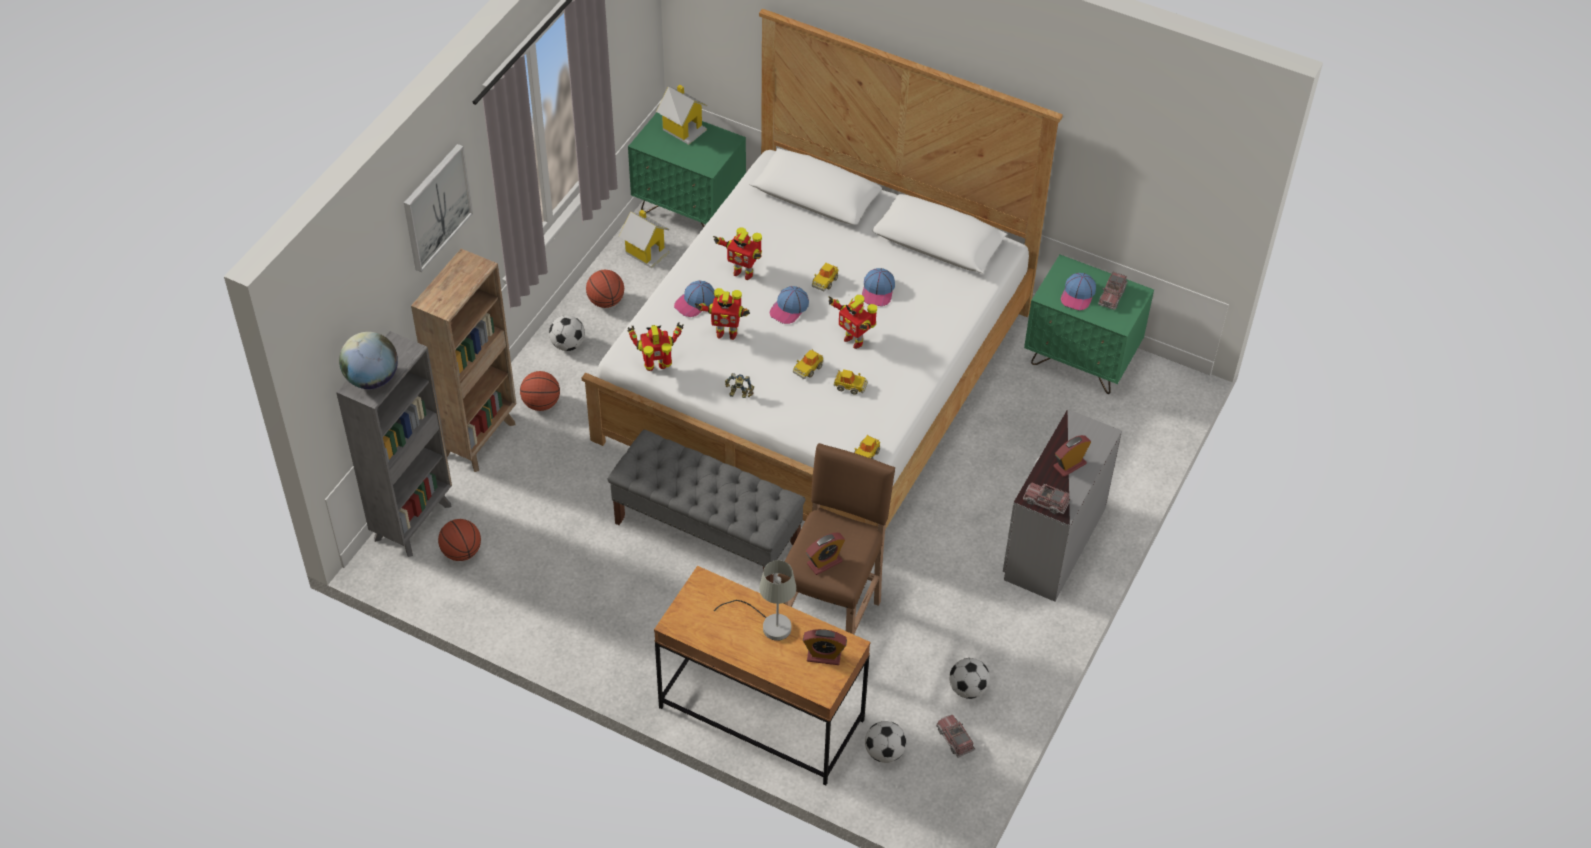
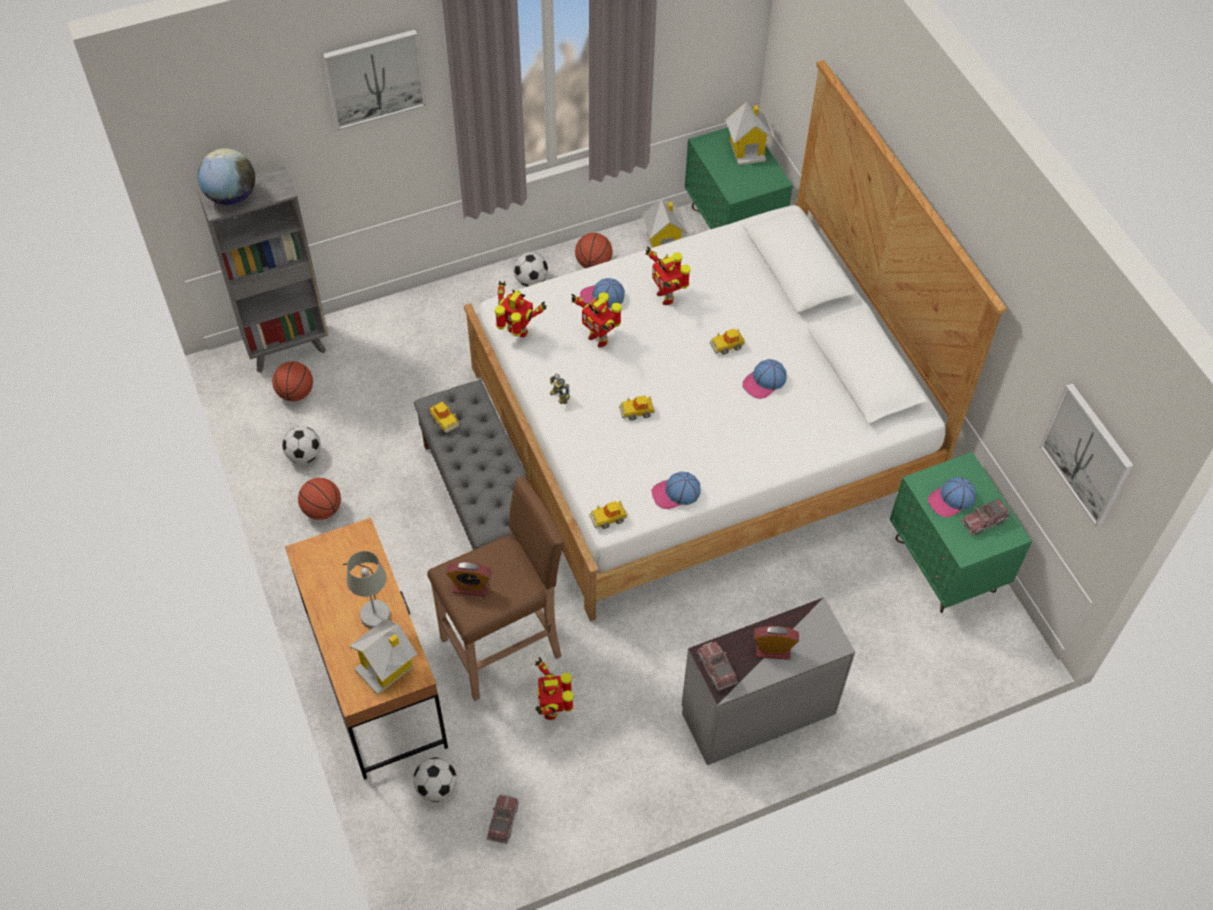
camera: 40 degrees right, 5 degrees up
(479, 438) = (395, 313): brown bookcase -> none
(541, 403) = (465, 315): basketball -> basketball (322, 510)
(789, 308) = (672, 350): cap -> cap (676, 493)
(824, 656) = (386, 667): alarm clock -> toy house
(850, 386) = (655, 449): toy car -> toy car (444, 420)
(854, 340) = (700, 411): toy robot -> toy robot (552, 708)
(968, 689) = (557, 786): football -> football (304, 455)
(1185, 186) = (1087, 454): none -> picture

